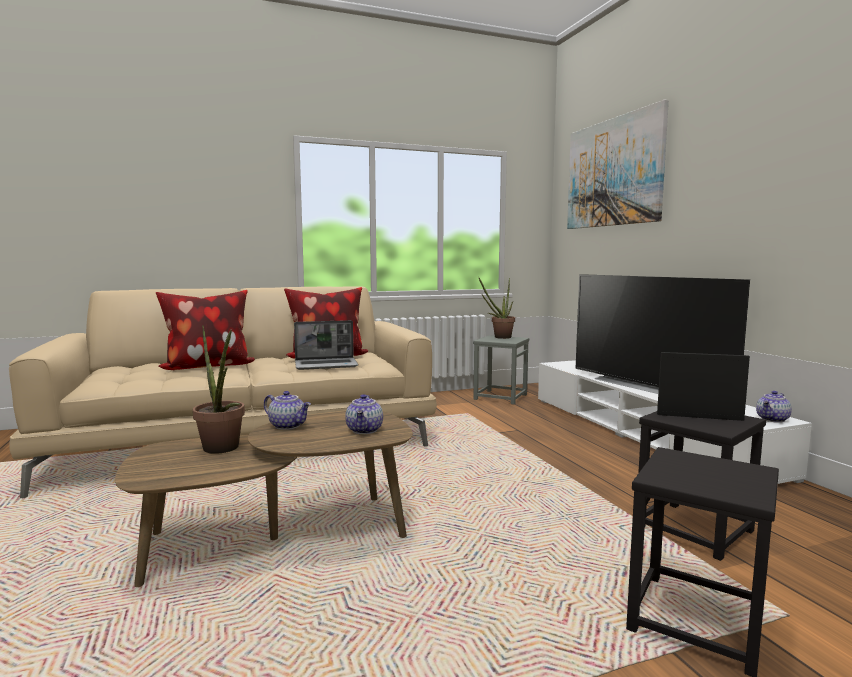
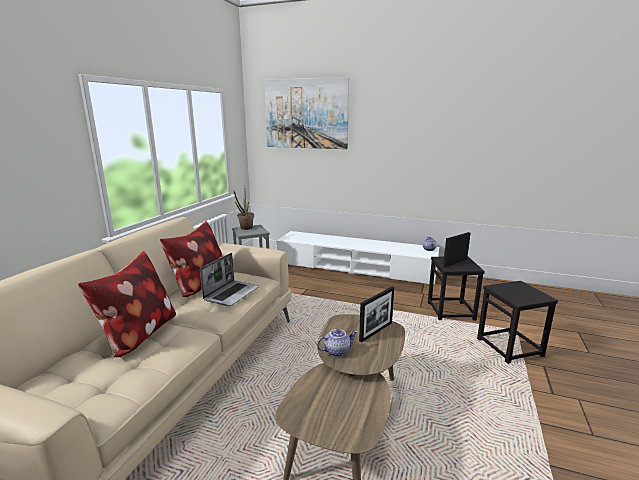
camera: 50 degrees left, 10 degrees up
(223, 450) = (330, 389): potted plant -> none
(365, 430) = (376, 331): teapot -> picture frame
(650, 387) = (360, 244): television -> none

